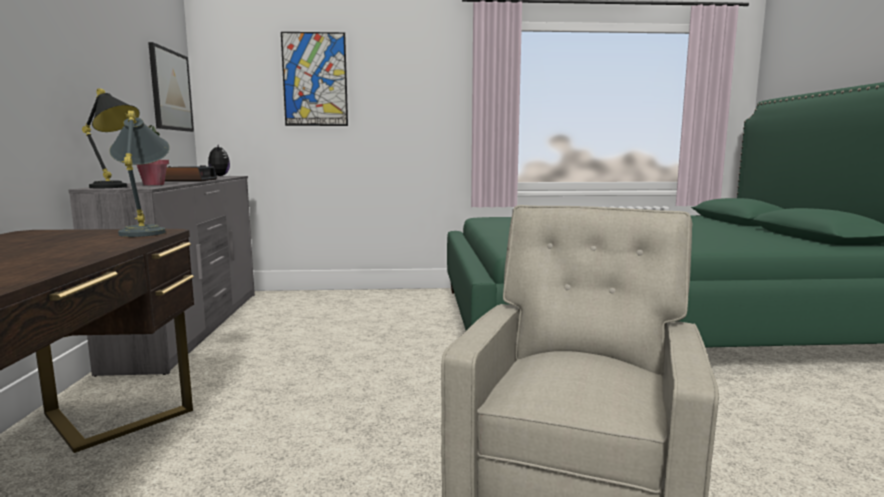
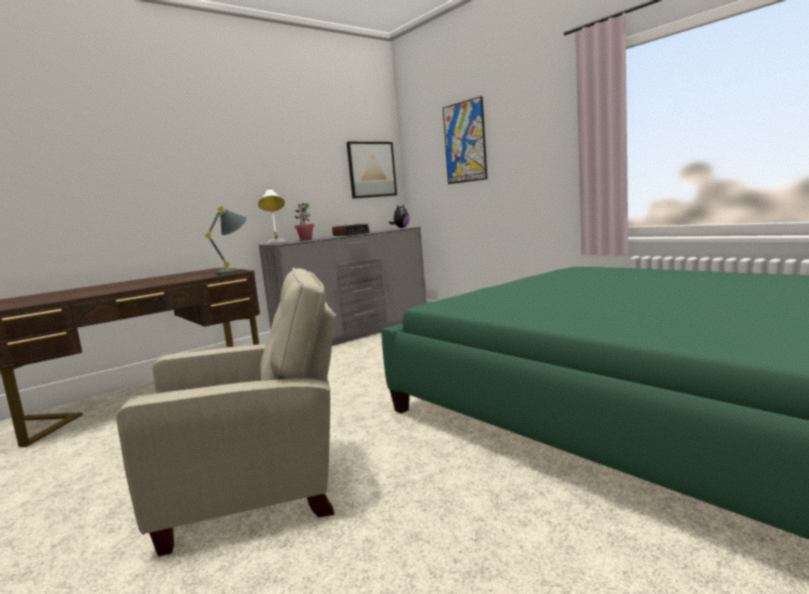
camera: 55 degrees right, 0 degrees up
(116, 187) = (276, 243): black table lamp -> white table lamp

